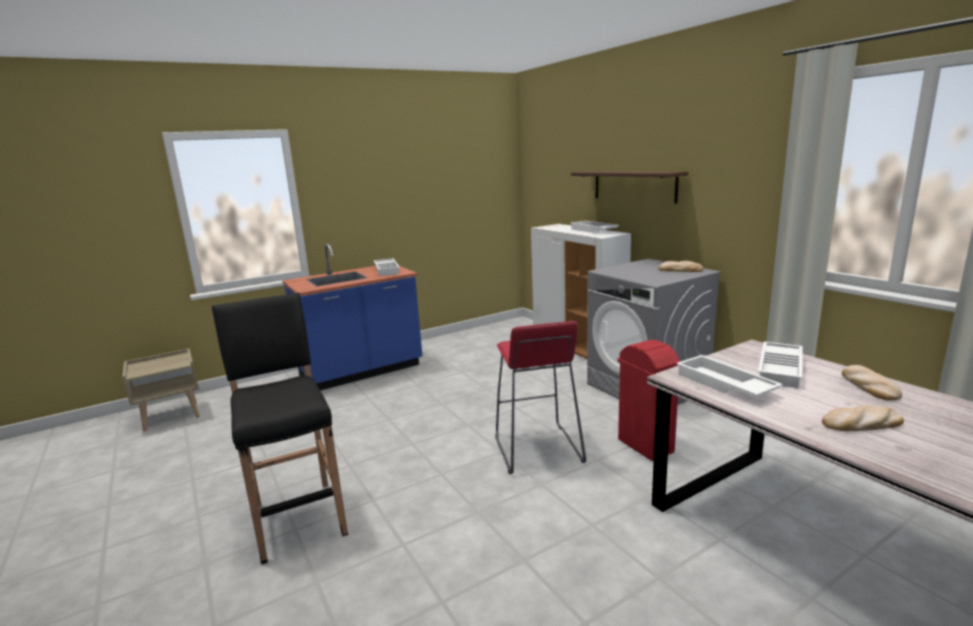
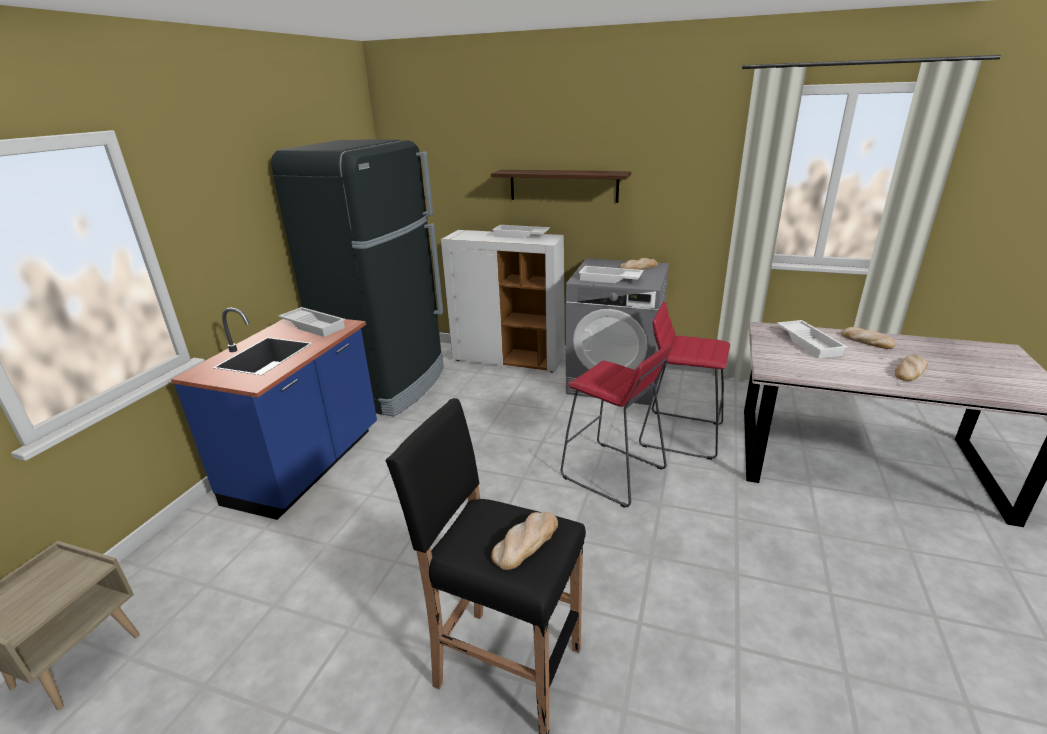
camera: 40 degrees left, 10 degrees up
(281, 400) = (526, 542): none -> bread
(469, 342) = (389, 386): none -> black fridge
(645, 445) = (680, 434): red trash can -> red stool
(723, 384) = (805, 367): white tray -> white tray (609, 279)

